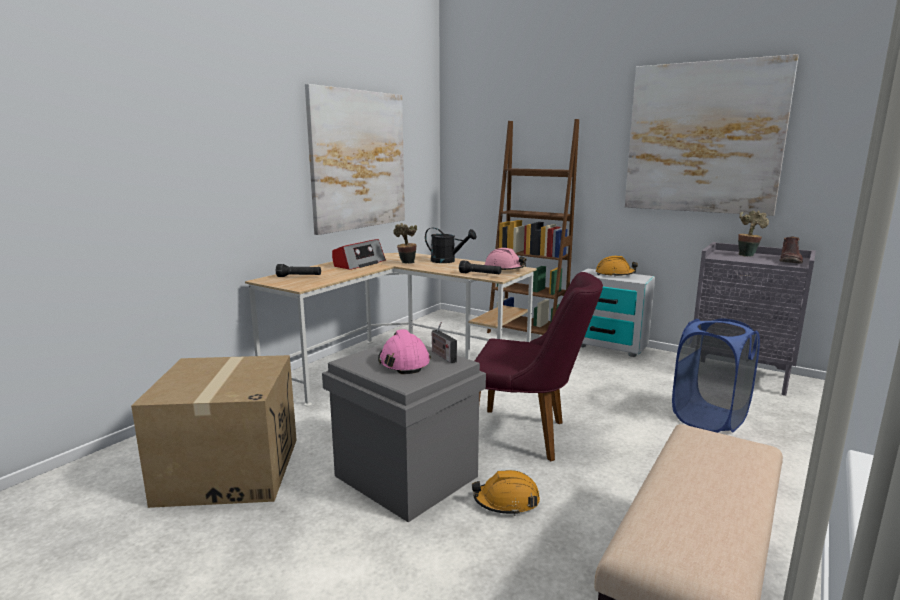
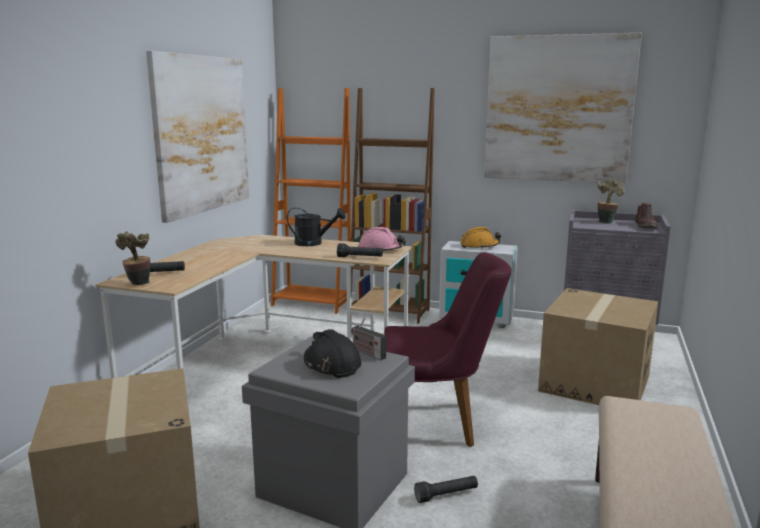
camera: 15 degrees left, 0 degrees up
(359, 264) = (216, 253): radio -> none
(403, 362) = (332, 364): pink hard hat -> black hard hat
(406, 263) = (271, 249): potted plant -> potted plant (138, 284)
(460, 320) = (312, 303): none -> orange bookcase
(506, 502) = (446, 495): orange hard hat -> black flashlight
(709, 418) = (595, 383): blue laundry basket -> cardboard box

